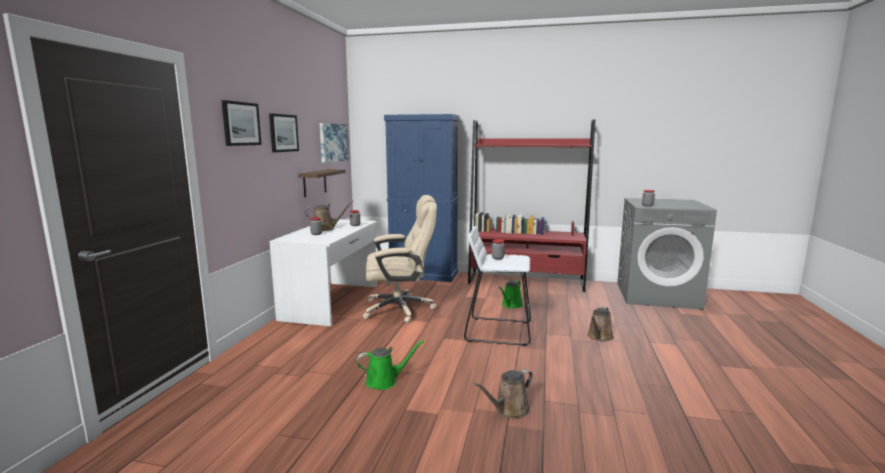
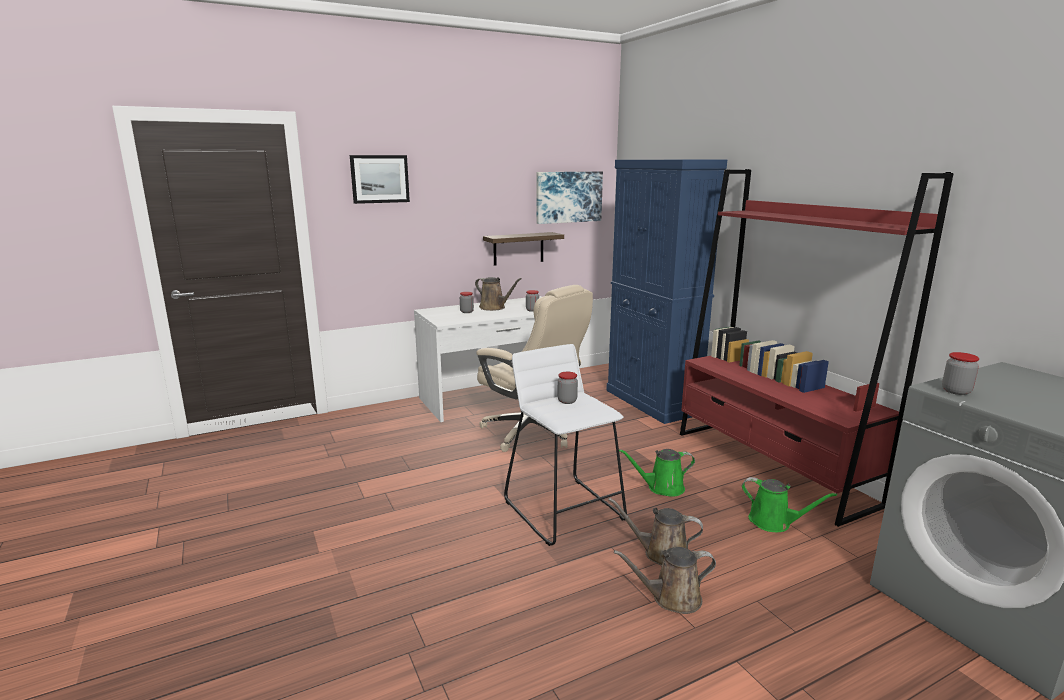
camera: 50 degrees right, 5 degrees up
(283, 133) = (457, 187): picture -> none
(384, 381) = (358, 496): green watering can -> green watering can (774, 522)
(509, 410) = (364, 595): brown watering can -> brown watering can (661, 554)

